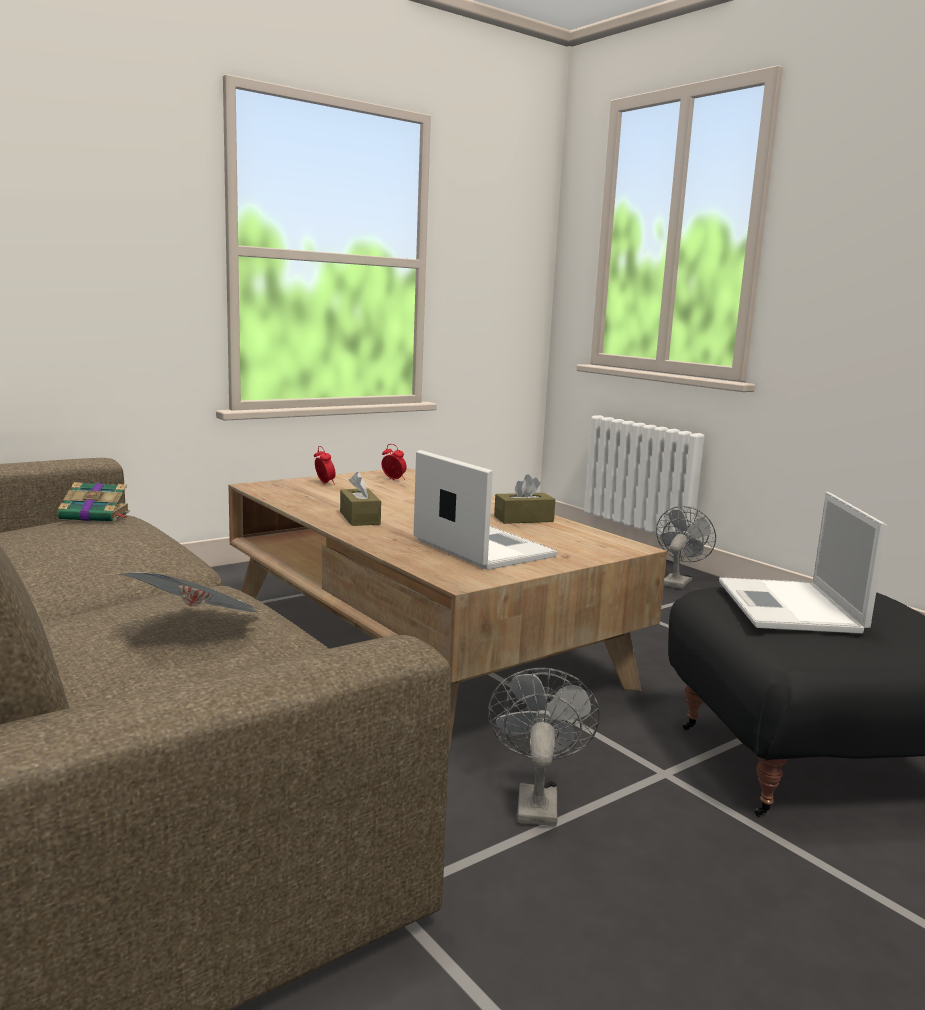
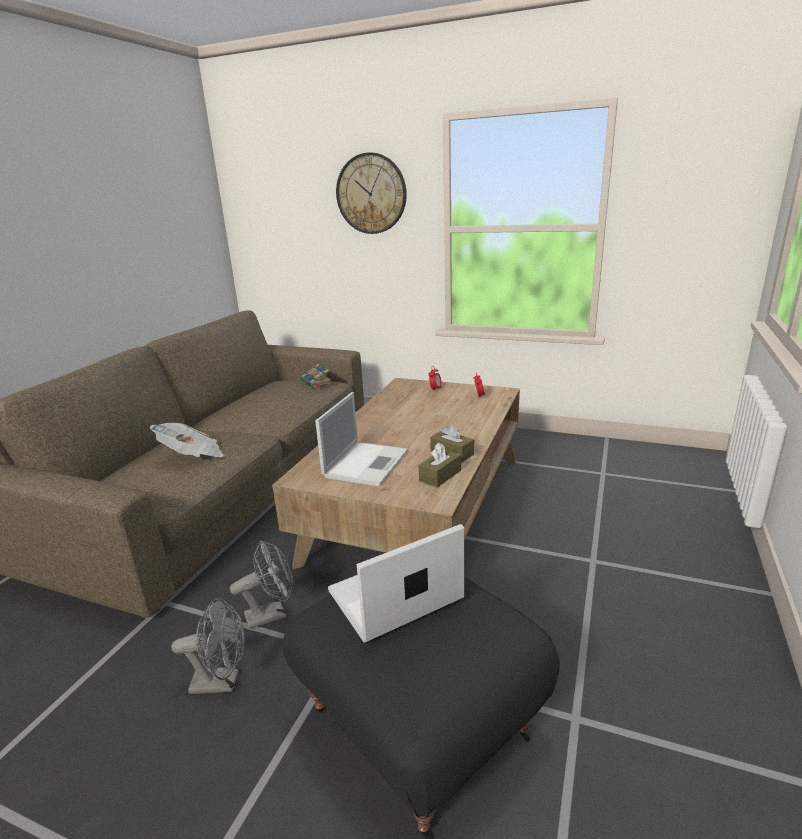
camera: 60 degrees right, 10 degrees up
(96, 175) = (371, 194): none -> wall clock
(359, 518) = (379, 420): brown tissue box -> brown tissue box (440, 475)
(678, 581) = (704, 556): grey fan -> grey fan (222, 682)

